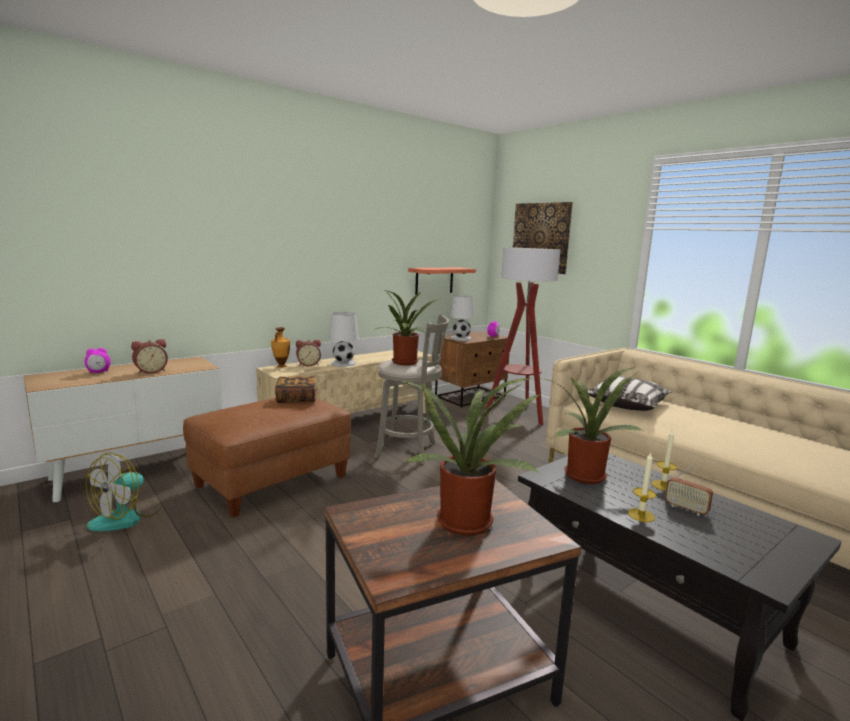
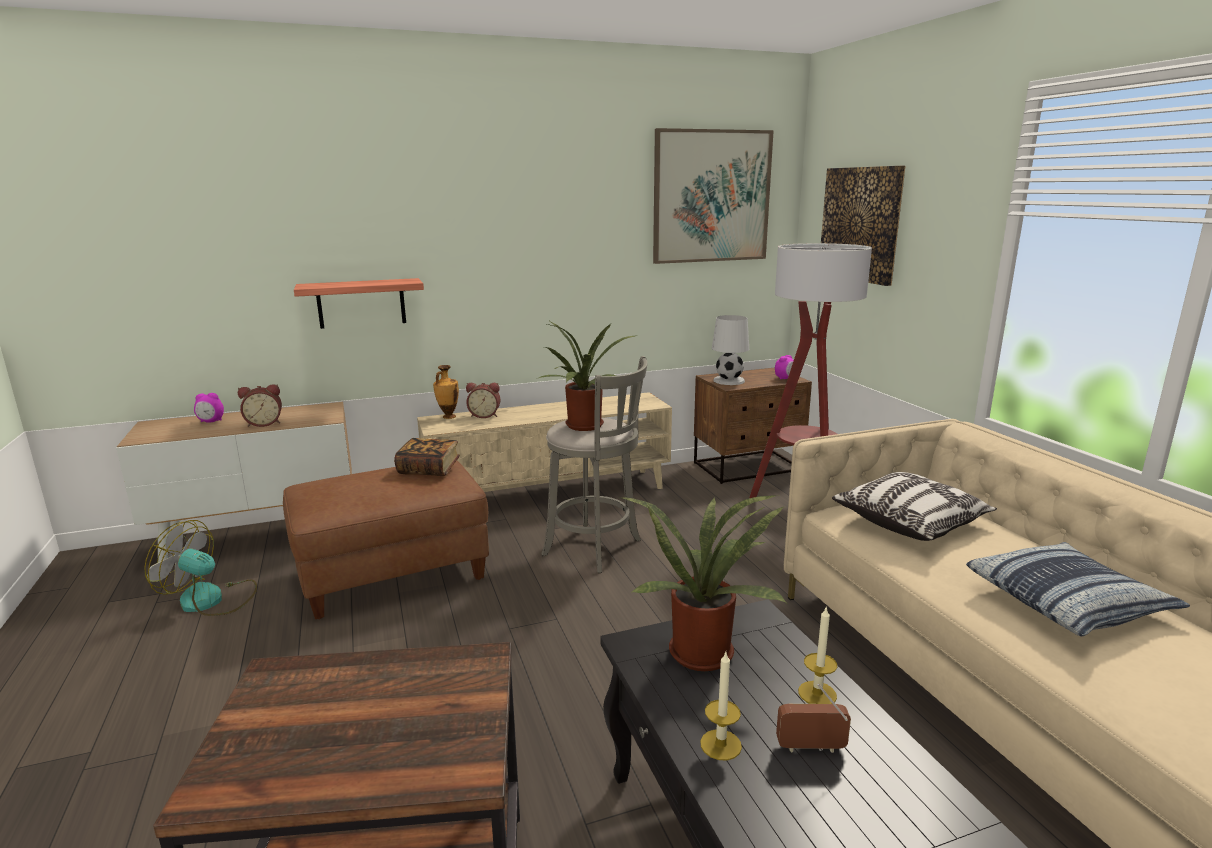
camera: 20 degrees right, 5 degrees up
(126, 517) = (211, 600): fan -> fan turned 60 degrees clockwise
(343, 363) = (532, 415): white table lamp -> none
(434, 280) = (691, 293): shelf -> shelf (361, 303)
(446, 217) = (711, 197): none -> picture
(467, 519) = (397, 713): potted plant -> none
(686, 509) = (811, 748): radio -> radio turned 120 degrees clockwise
(736, 431) = (1067, 602): none -> pillow

